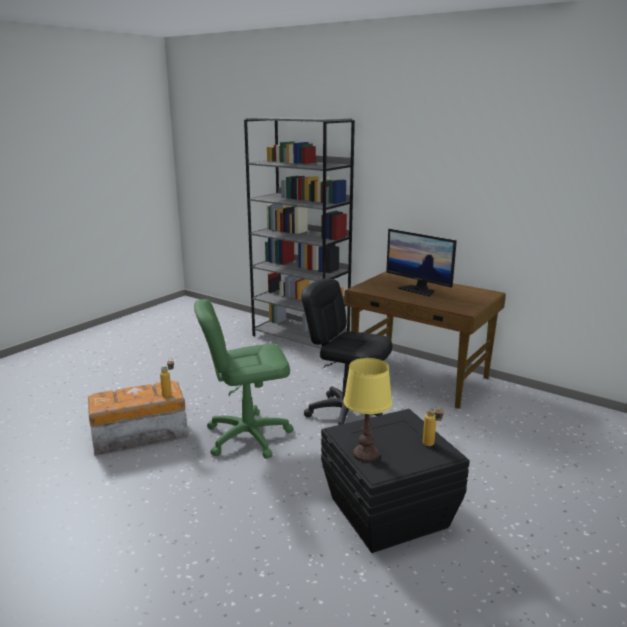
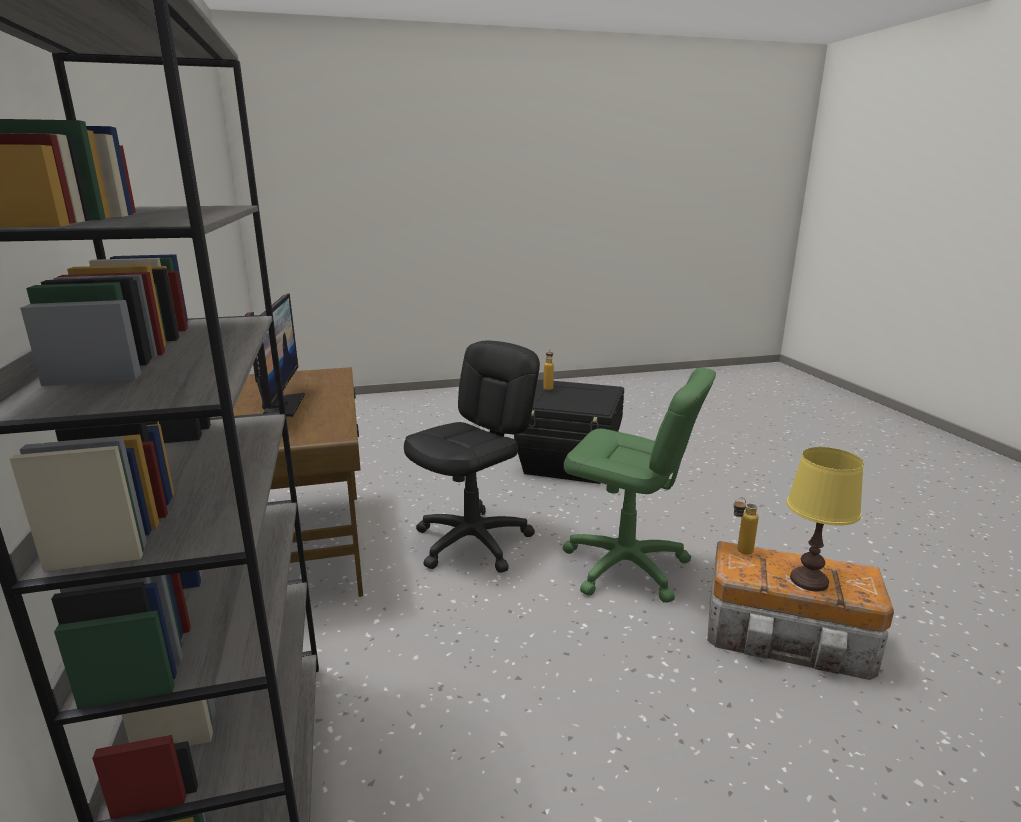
camera: 140 degrees left, 0 degrees up
(346, 413) = (473, 542): black office chair -> black office chair turned 120 degrees counterclockwise
(365, 454) = (603, 396): yellow table lamp -> yellow table lamp (809, 581)

